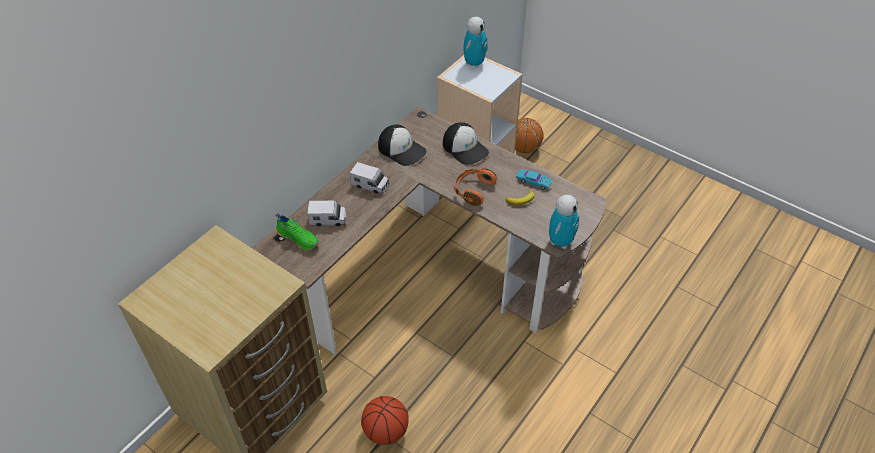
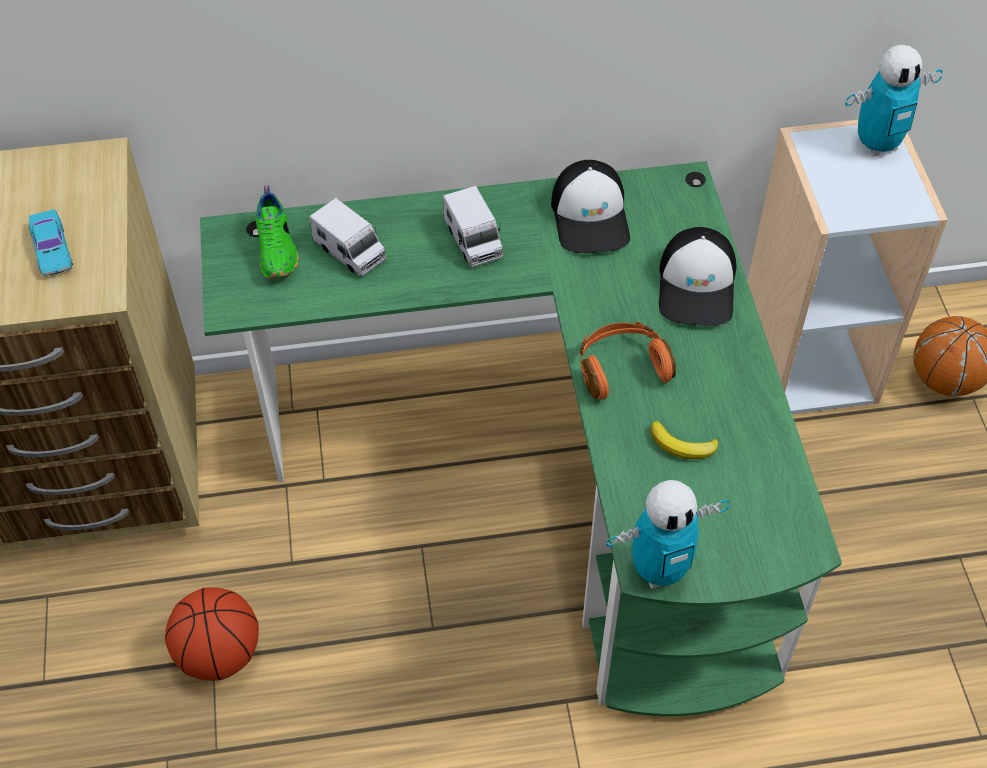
camera: 45 degrees right, 5 degrees up
(435, 272) = (554, 475): brown desk -> green desk
(533, 181) = (745, 429): turquoise toy car -> turquoise toy car (52, 248)

